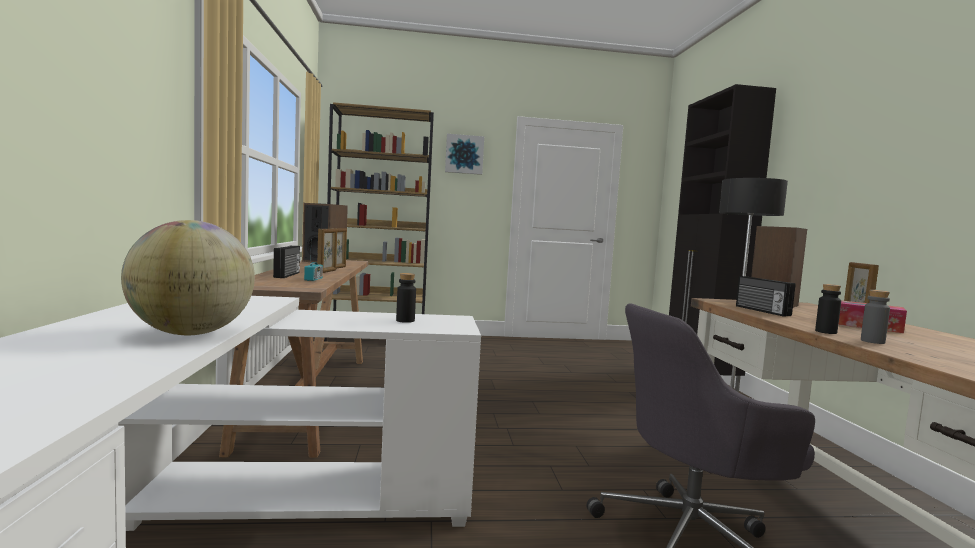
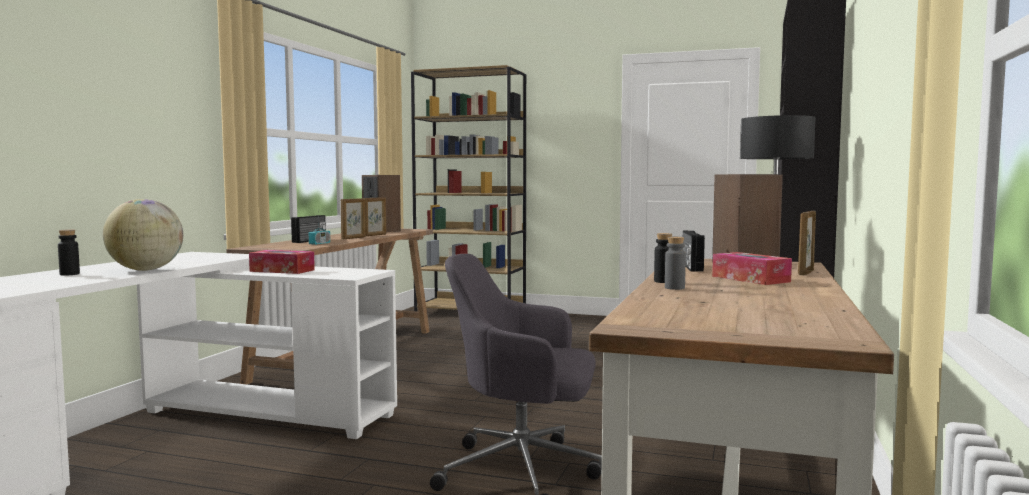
camera: 25 degrees right, 0 degrees up
(346, 321) = (282, 270): none -> tissue box
(405, 320) = (326, 271): black bottle -> black bottle (69, 274)
(464, 154) = (563, 106): picture -> none

